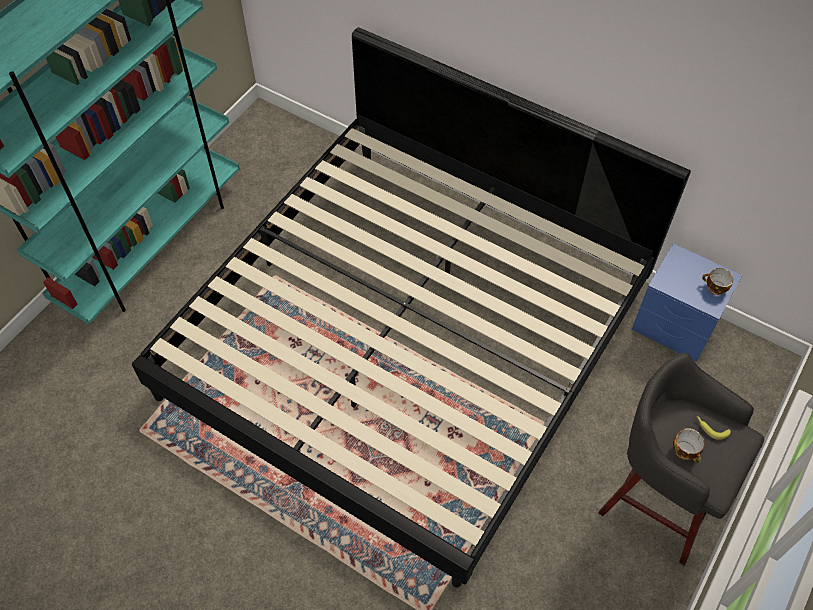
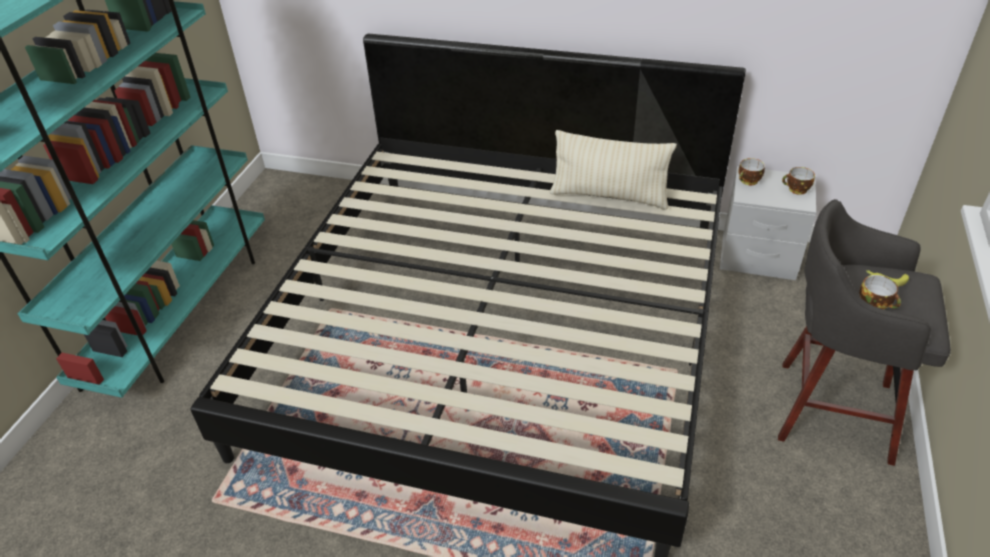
camera: 15 degrees left, 15 degrees down
(543, 241) = (609, 196): none -> beige pillow
(674, 265) = (748, 181): none -> cup
(674, 326) = (758, 257): blue nightstand -> grey nightstand

